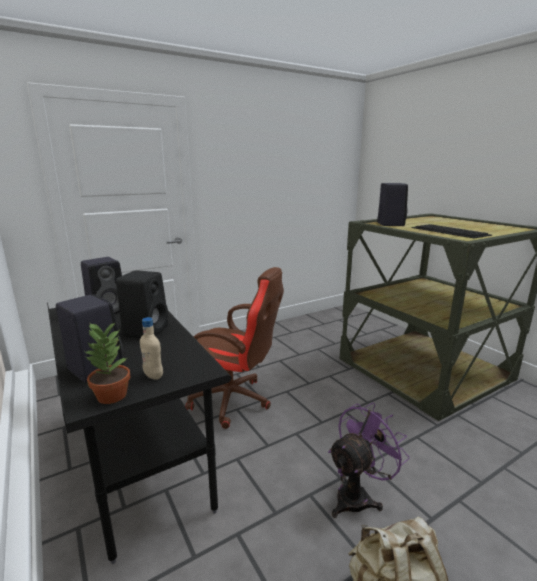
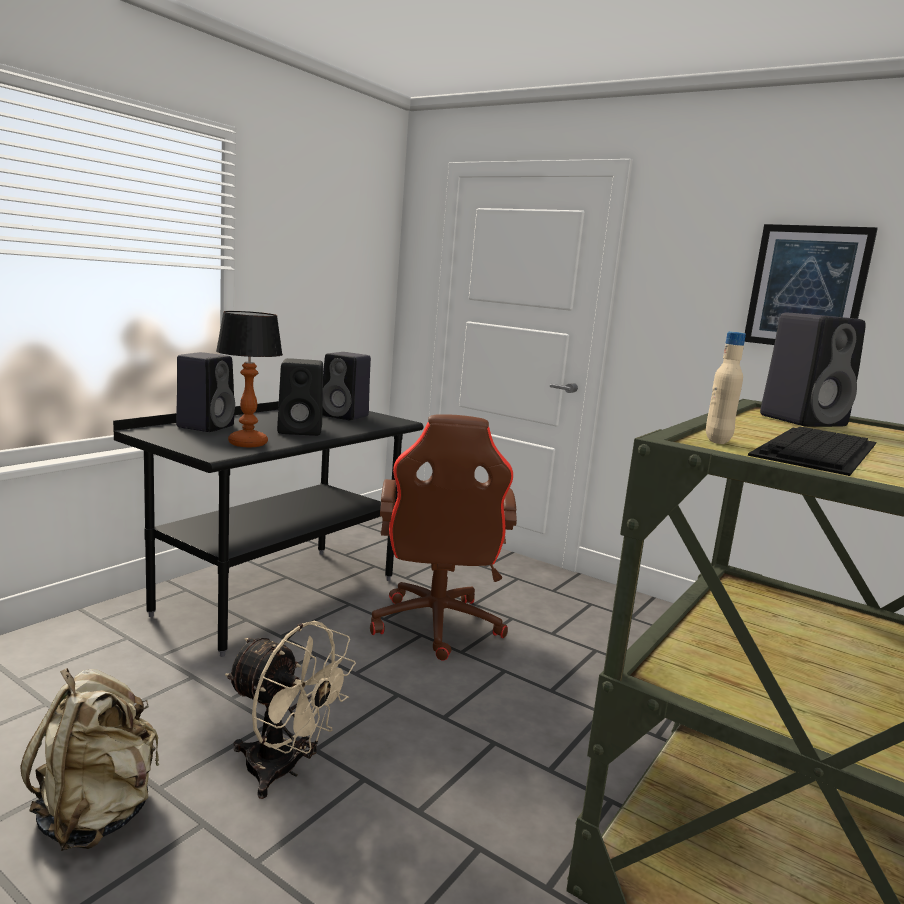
camera: 65 degrees right, 5 degrees down
(111, 395) = (157, 434): potted plant -> none
(153, 375) = (197, 441): beige bottle -> beige bottle (717, 441)
(175, 354) = (248, 443): none -> table lamp
(277, 167) = (807, 287): none -> picture
(358, 495) = (283, 770): purple fan -> beige fan

